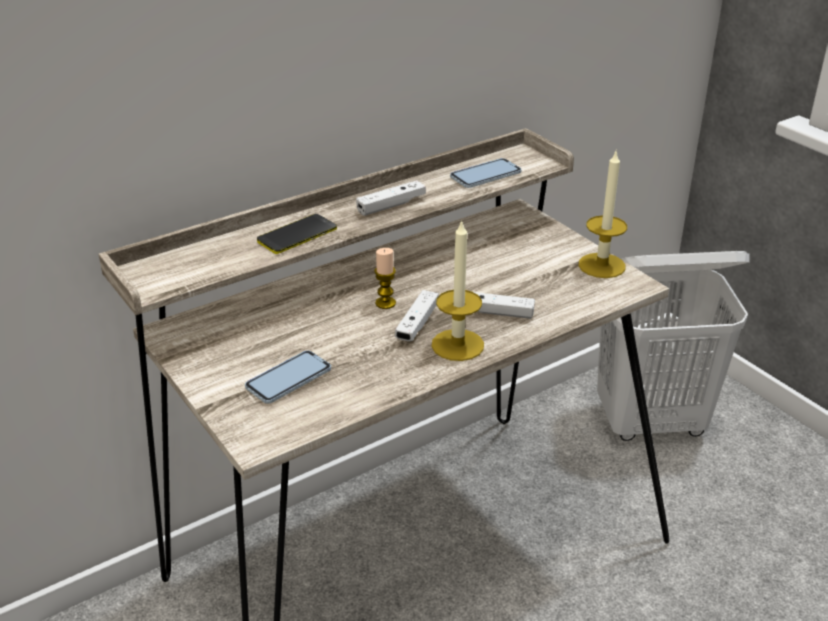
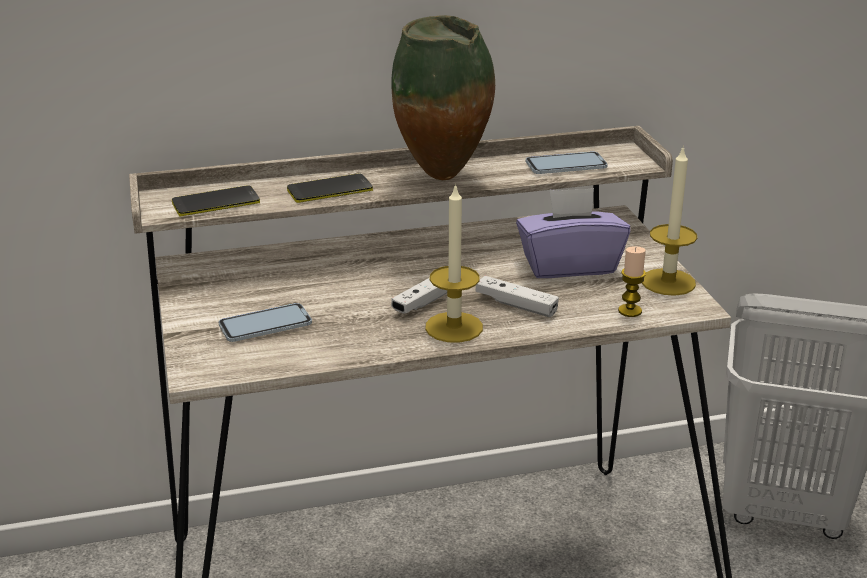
camera: 20 degrees right, 5 degrees down
(198, 268) = (216, 202): none -> phone
(385, 303) = (408, 277): candle -> candle (630, 311)
(391, 205) = (444, 178): white game controller -> vase
(513, 265) = (569, 265): none -> purple tissue box

